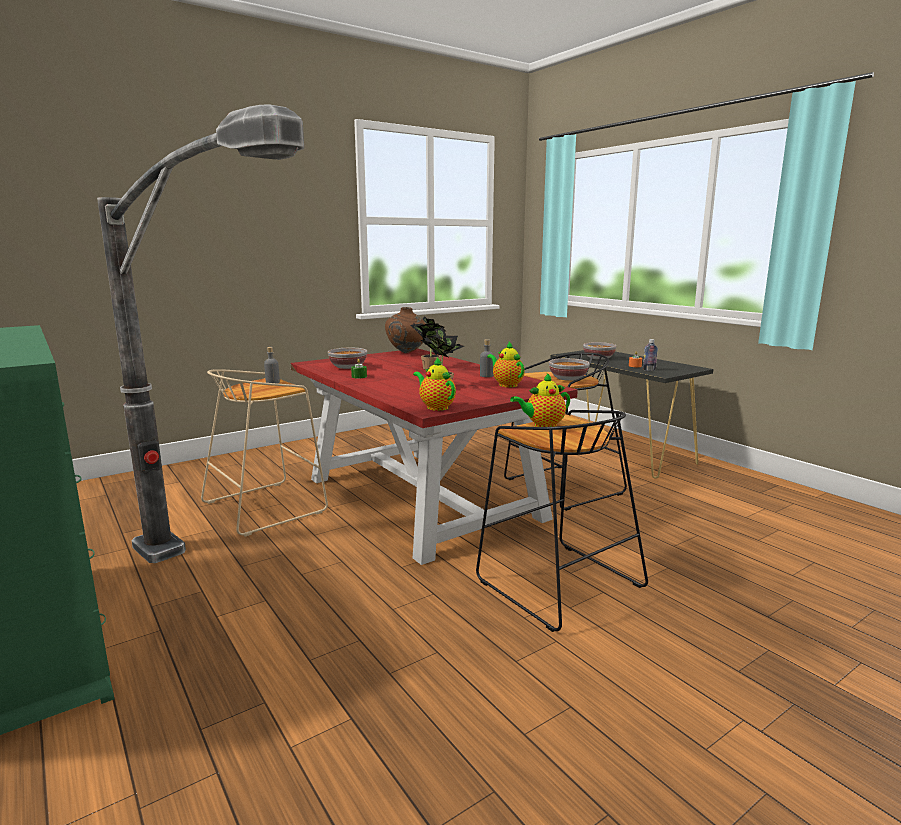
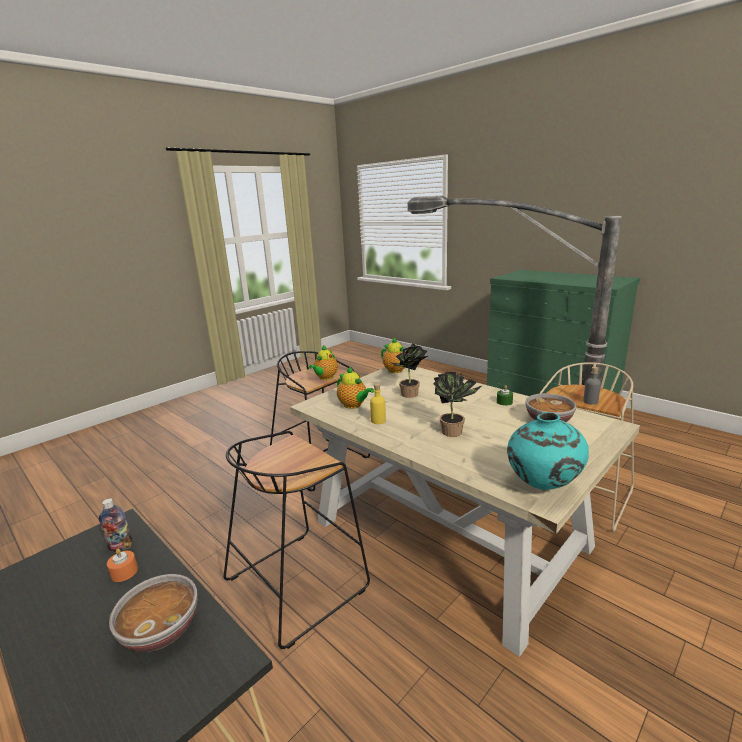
camera: 170 degrees right, 5 degrees up
(407, 353) = (543, 487): brown vase -> turquoise vase
(423, 498) = (446, 532): red dining table -> beige dining table
(486, 375) = (378, 421): grey bottle -> yellow bottle
(542, 425) = (325, 378): teapot -> teapot turned 150 degrees clockwise
(568, 379) = (284, 454): bowl -> none

